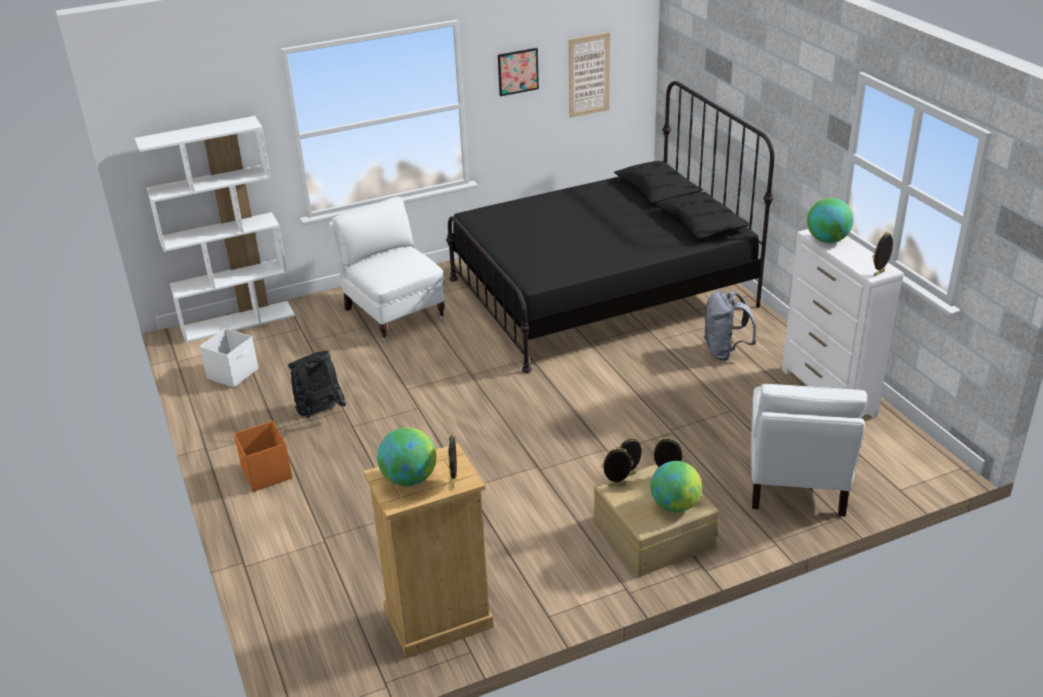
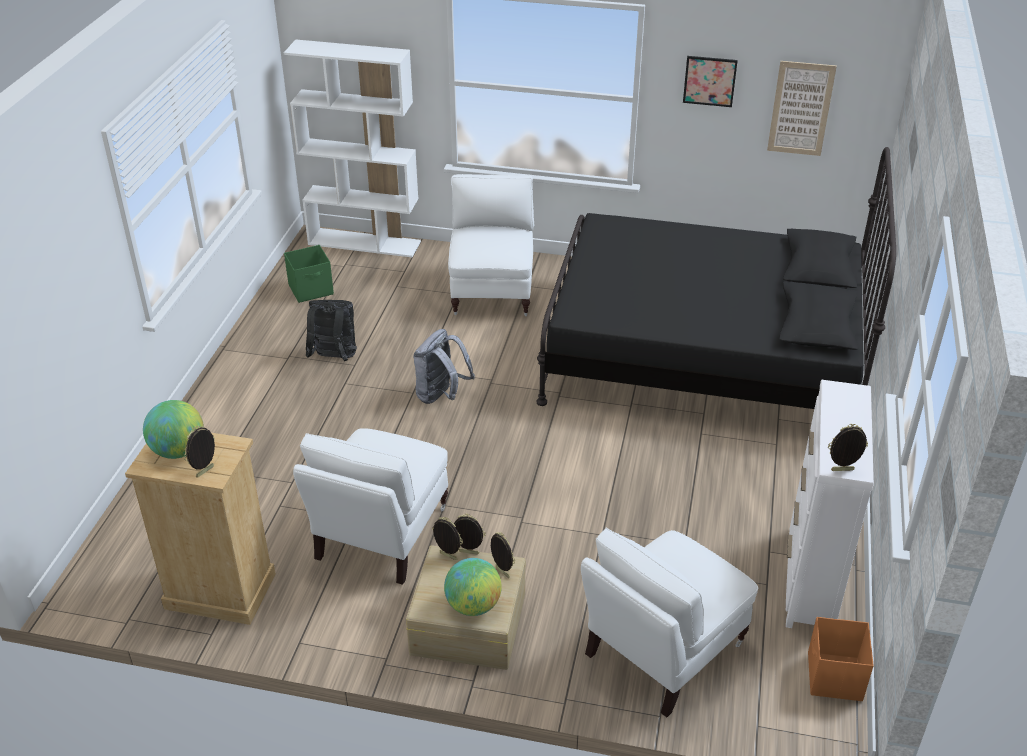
camera: 35 degrees right, 5 degrees up
(233, 373) = (311, 290): white storage box -> green storage box
(266, 474) = (241, 392): orange storage box -> orange storage box (834, 677)
(517, 513) = (380, 535): none -> white armchair
(725, 351) = (754, 479): grey backpack -> grey backpack (441, 396)
(827, 240) = (840, 404): globe -> none

